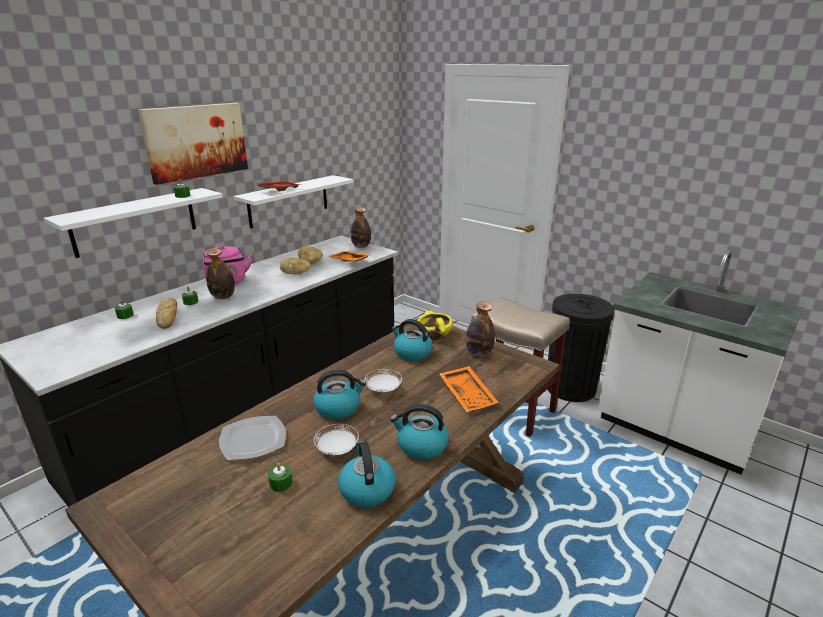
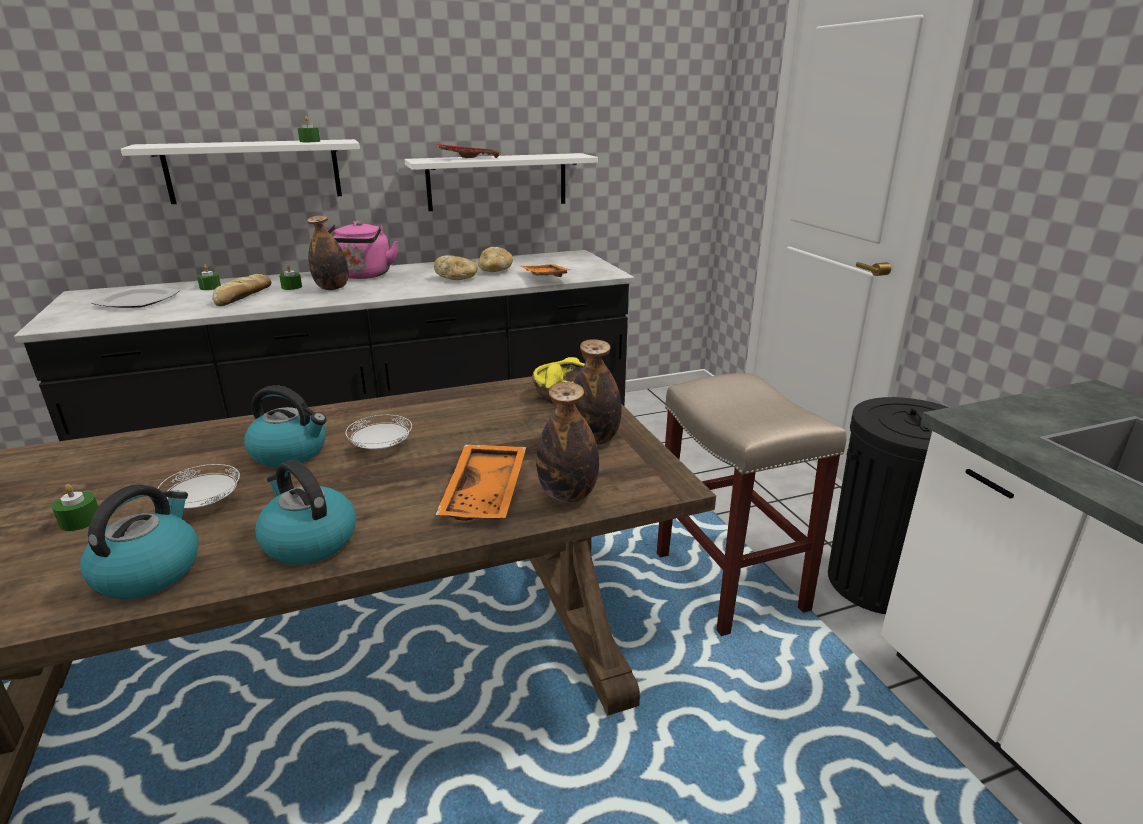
camera: 30 degrees right, 0 degrees up
(196, 141) = (349, 70): picture -> none
(253, 440) = (142, 458): plate -> plate (137, 301)
(361, 246) = (590, 264): bottle -> bottle (568, 495)
(412, 353) = (493, 412): kettle -> none

